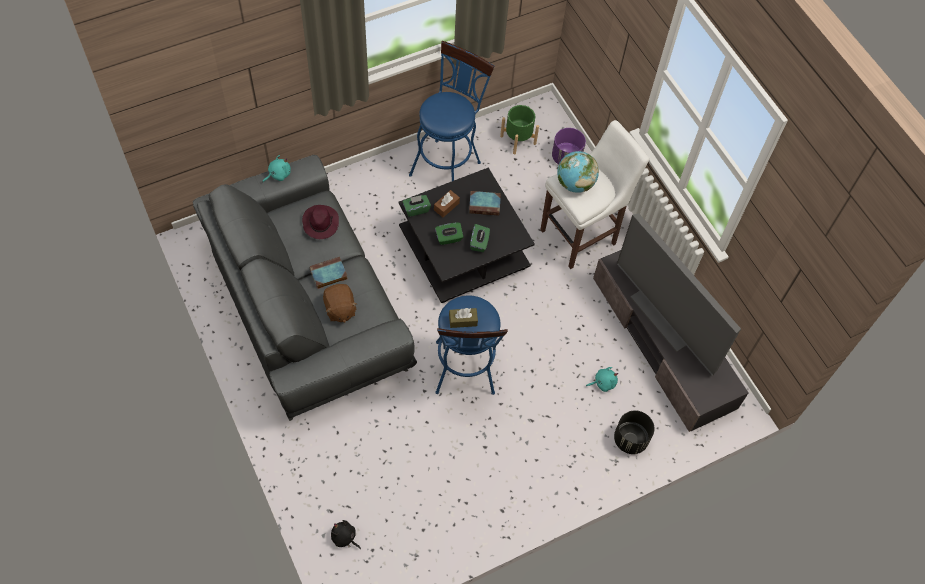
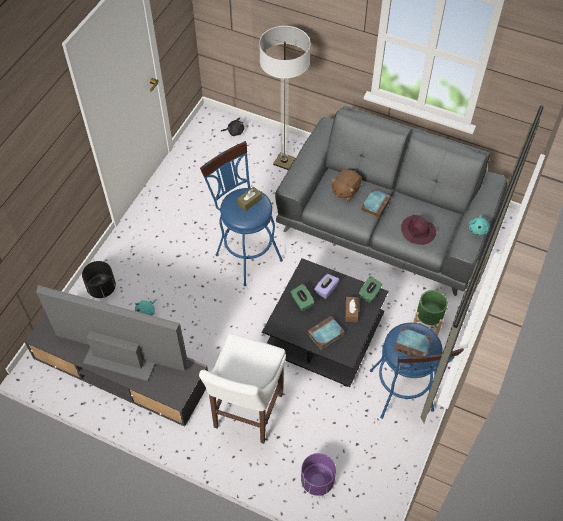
camera: 145 degrees right, 5 degrees down
(330, 451) = (284, 162): none -> floor lamp
(340, 309) = (345, 191): brown plush toy -> brown plush toy turned 90 degrees counterclockwise
(448, 110) = (413, 345): none -> book
(449, 238) = (326, 290): green tissue box -> purple tissue box
(518, 140) = (371, 465): green planter -> green planter (427, 321)
(575, 183) = (257, 357): globe -> none

